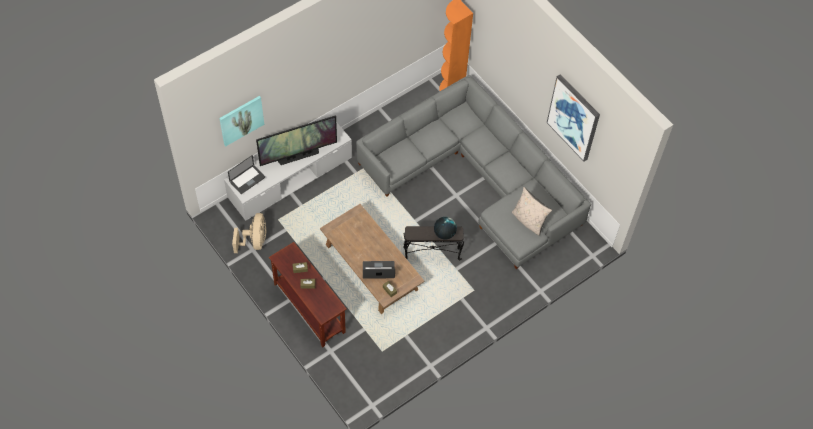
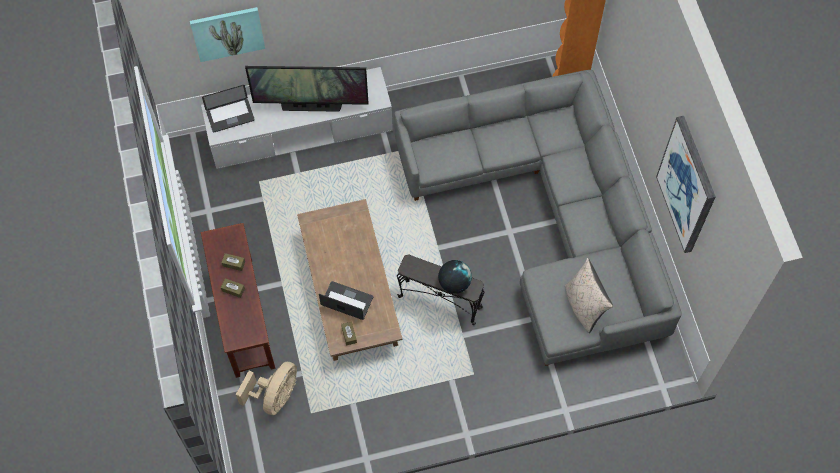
camera: 25 degrees right, 5 degrees up
(254, 241) = (216, 200): beige fan -> beige fan (275, 396)

